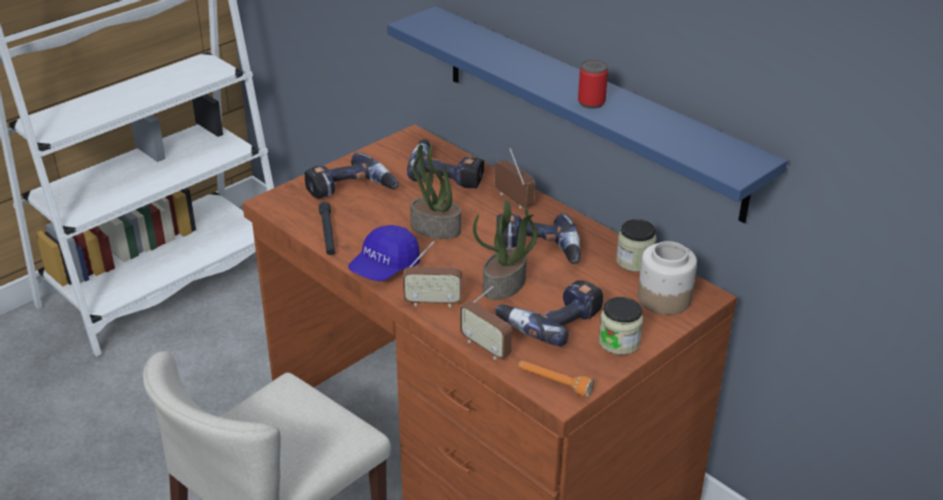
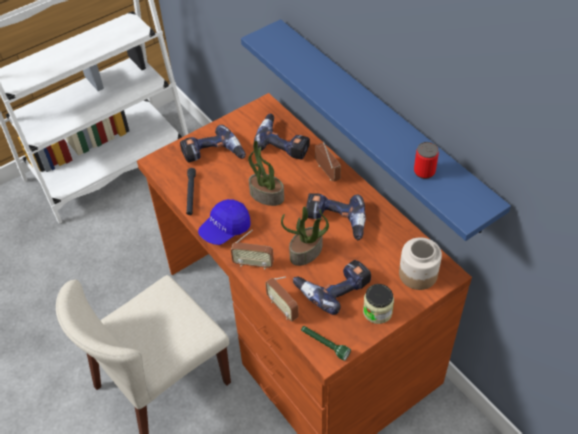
camera: 10 degrees right, 15 degrees up
(554, 383) = (324, 344): orange flashlight -> green flashlight
(591, 102) = (375, 133): can -> can (424, 171)
(634, 261) = (403, 237): jar -> none

